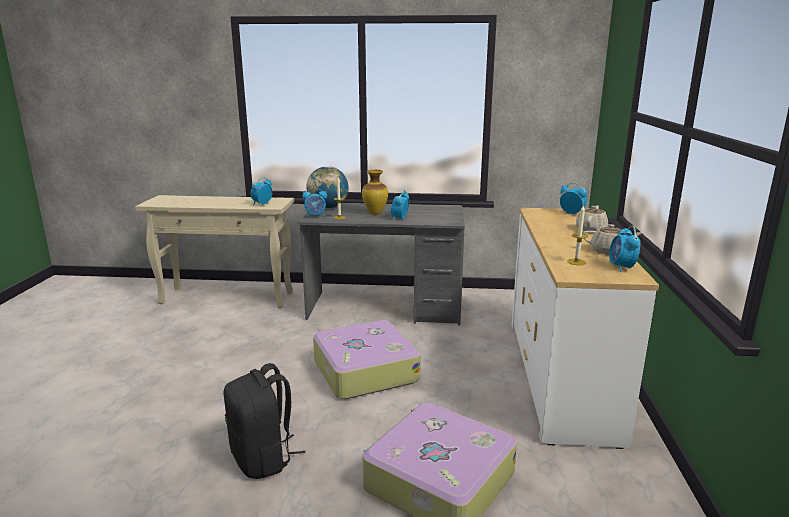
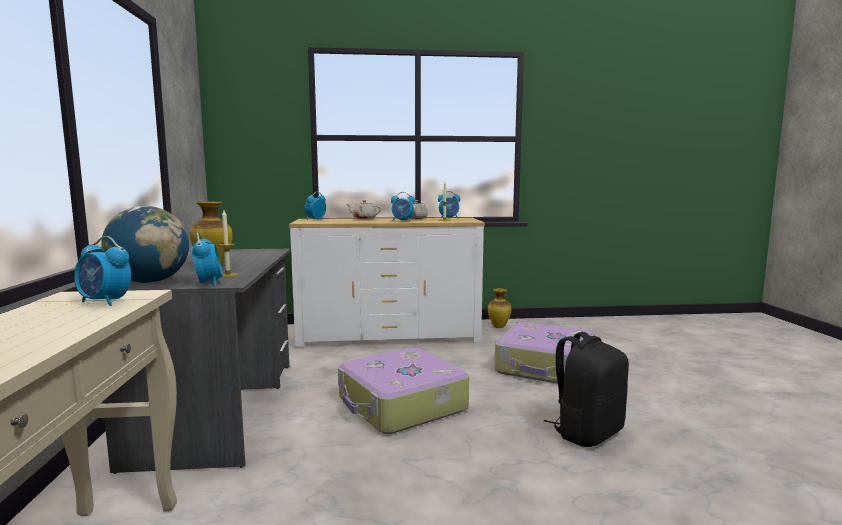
camera: 100 degrees left, 10 degrees down
(399, 218) = (250, 259): alarm clock -> alarm clock (402, 221)
(632, 480) = (498, 327): none -> vase

